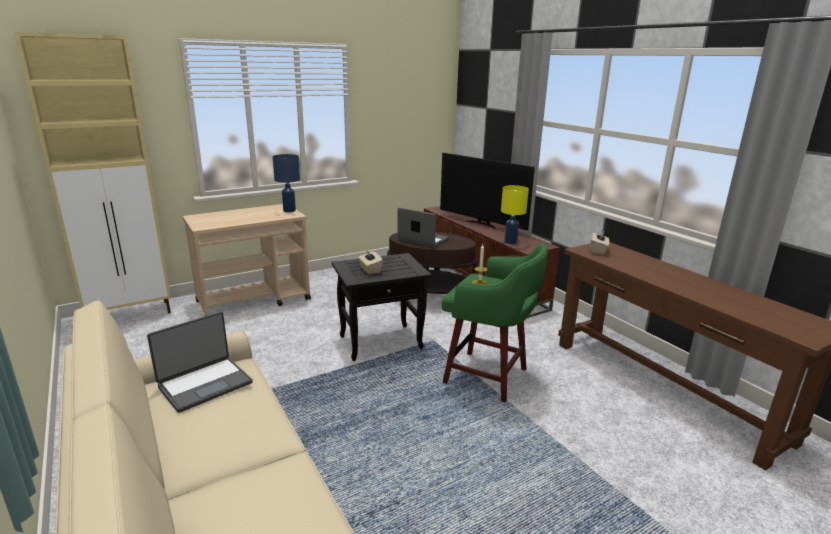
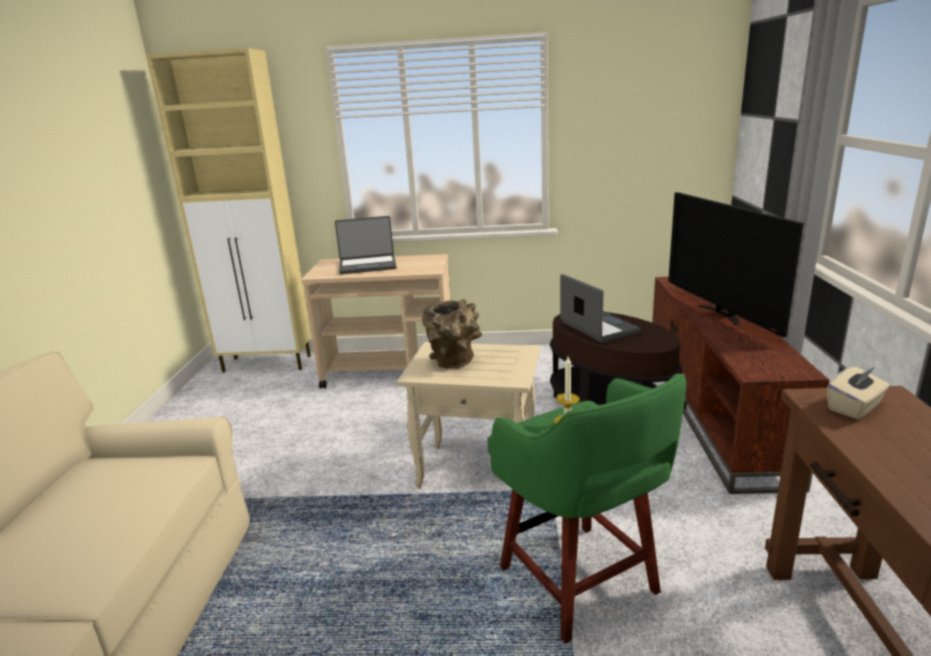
camera: 35 degrees right, 0 degrees up
(204, 384) = (118, 478): laptop -> laptop (368, 266)
(289, 210) = (434, 264): blue table lamp -> none
(370, 270) = (454, 364): beige tissue box -> brown vase
(381, 341) = (479, 469): black side table -> beige side table
(510, 242) = (737, 354): yellow table lamp -> none

